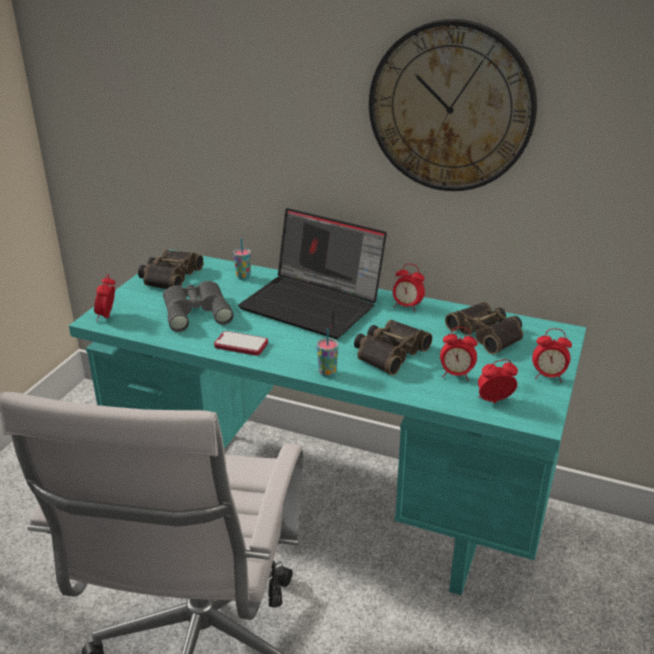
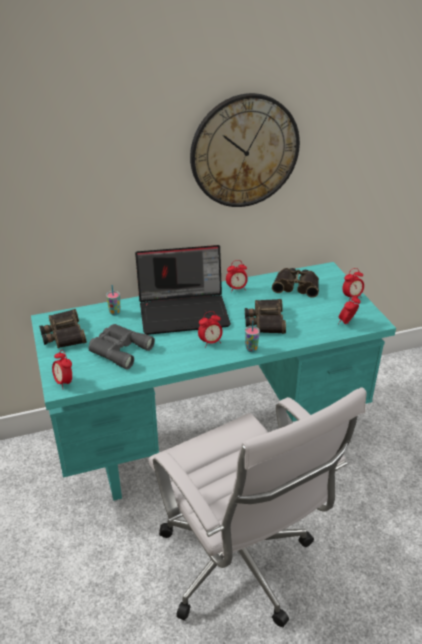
camera: 40 degrees left, 5 degrees up
(241, 345) = (180, 357): phone -> none
(456, 375) = (312, 317): alarm clock -> alarm clock (210, 342)

